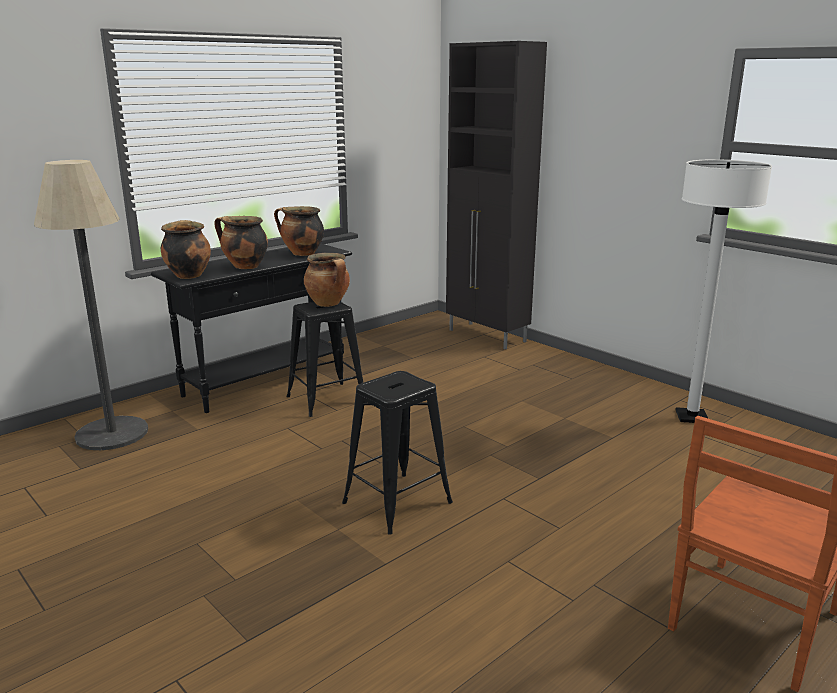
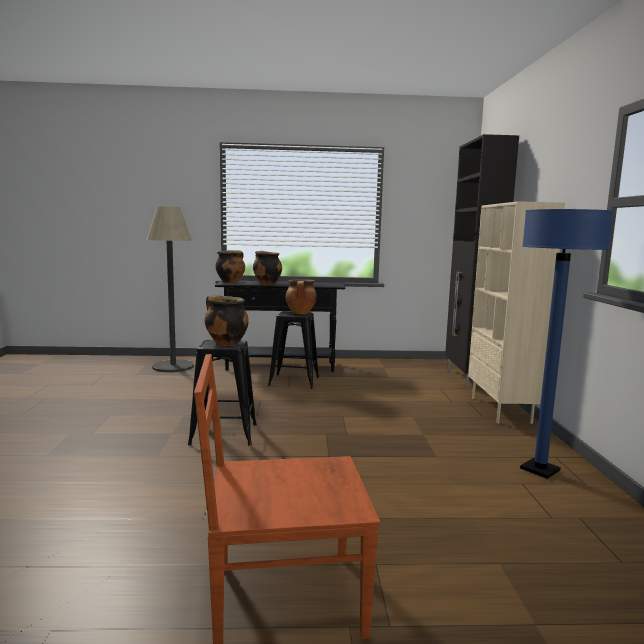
camera: 40 degrees right, 10 degrees down
(302, 254) = (313, 284): cooking pot -> cooking pot (225, 343)
(572, 365) = (501, 410): none -> beige bookcase
(691, 417) = (540, 470): white floor lamp -> blue floor lamp

